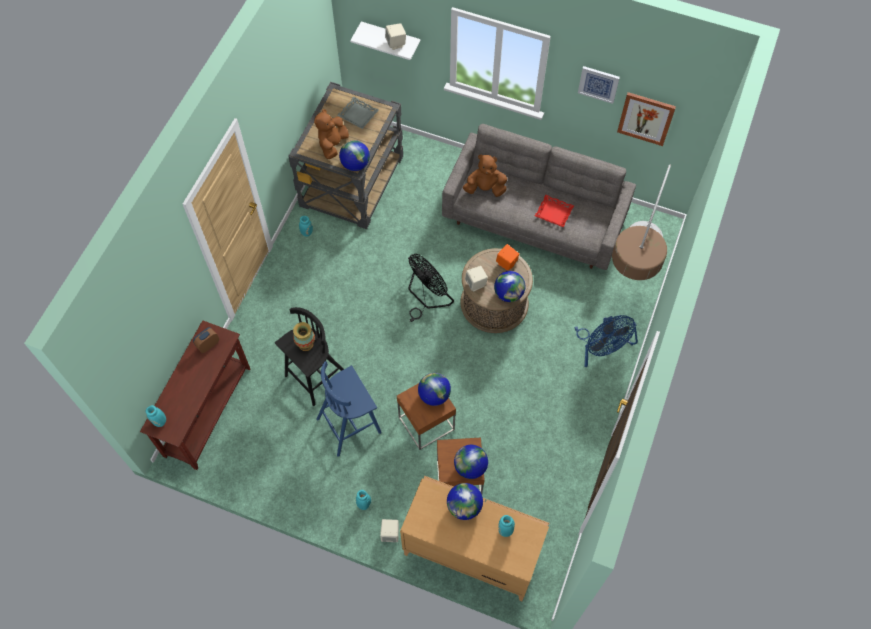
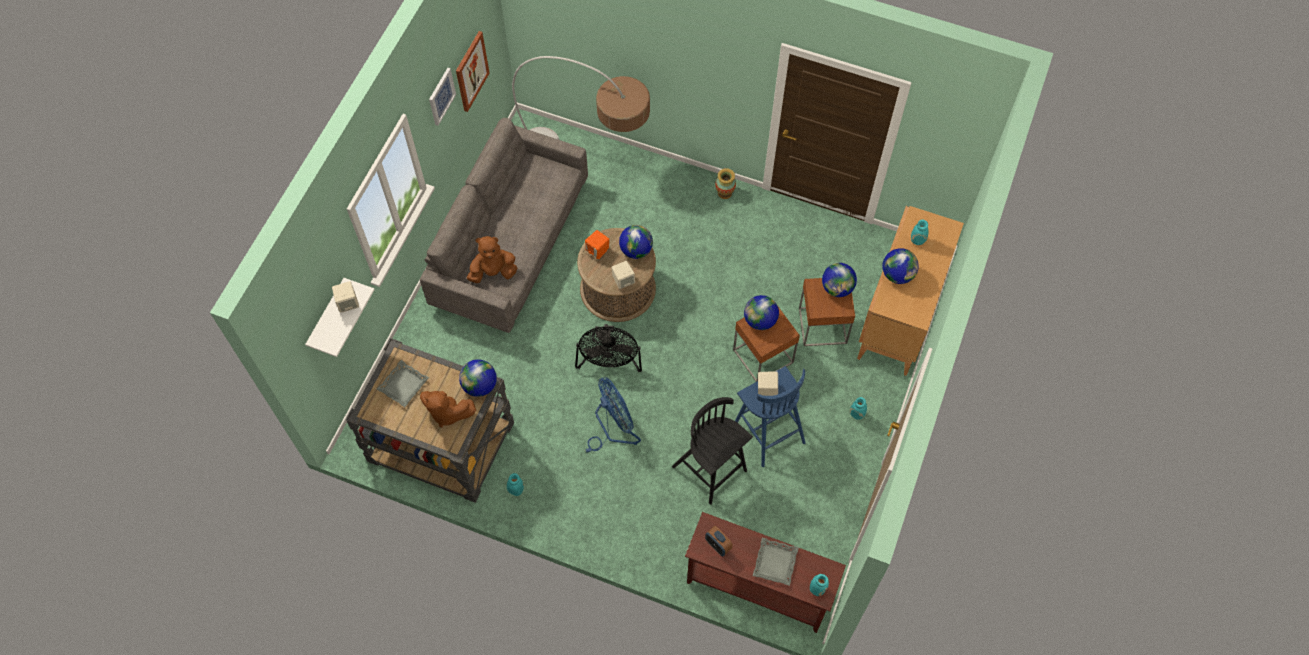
camera: 90 degrees left, 0 degrees up
(187, 389) = (775, 563): none -> grey tray
(306, 344) = (712, 440): vase -> vase (724, 192)
(390, 533) = (886, 389): beige speaker -> beige speaker (766, 389)
(425, 296) = (607, 358): black fan -> black fan turned 135 degrees counterclockwise
(485, 188) = (493, 272): brown plush toy -> brown plush toy turned 75 degrees clockwise
(553, 213) = (531, 206): red tray -> none
(601, 347) = (671, 192): blue fan -> blue fan (611, 425)

